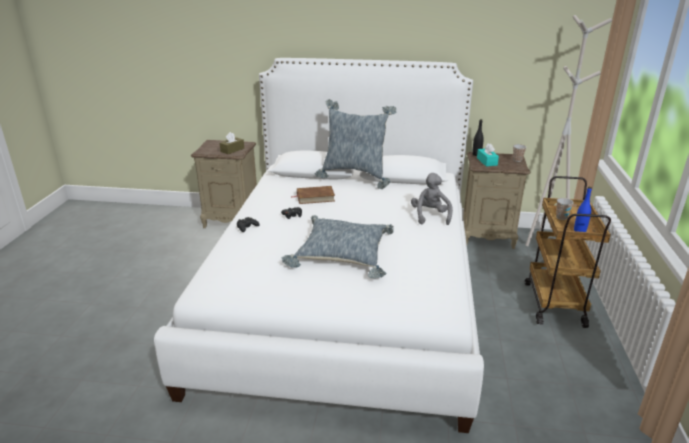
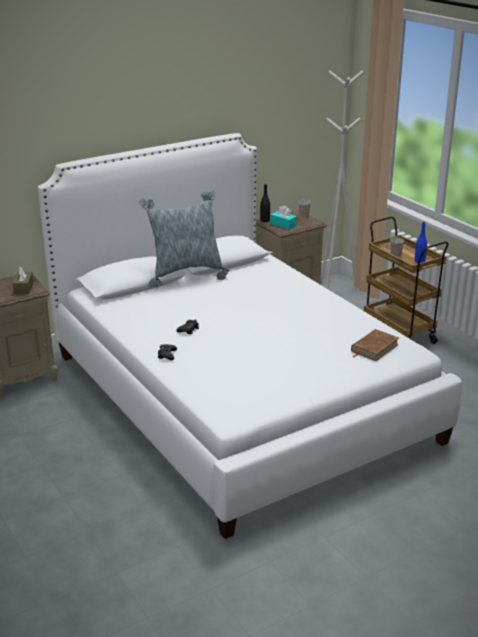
camera: 40 degrees left, 0 degrees up
(315, 197) = (178, 307): brown book -> brown book (374, 348)
(342, 250) = (278, 341): pillow -> none
(430, 216) = (298, 289): grey plush toy -> none

